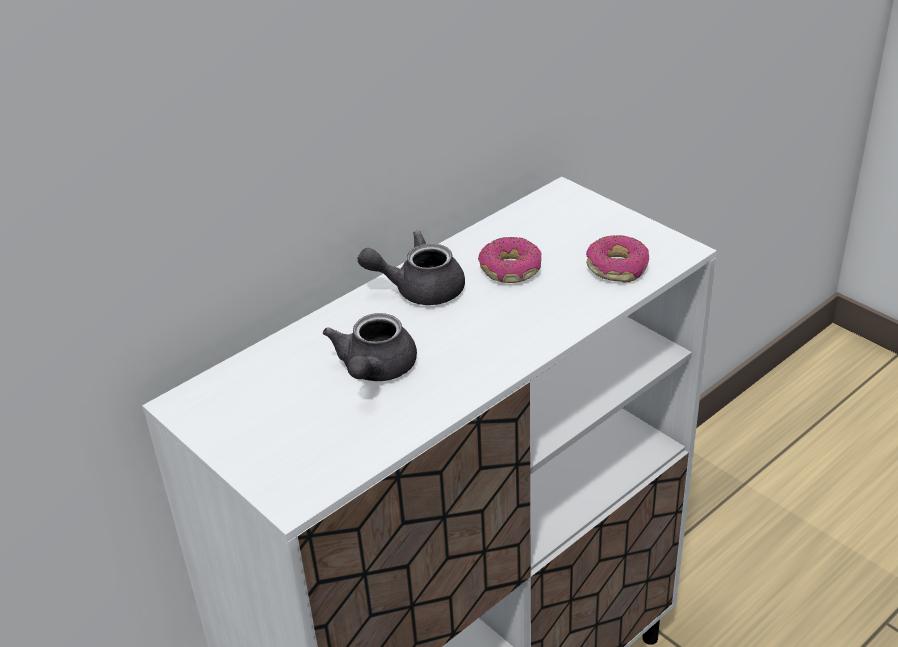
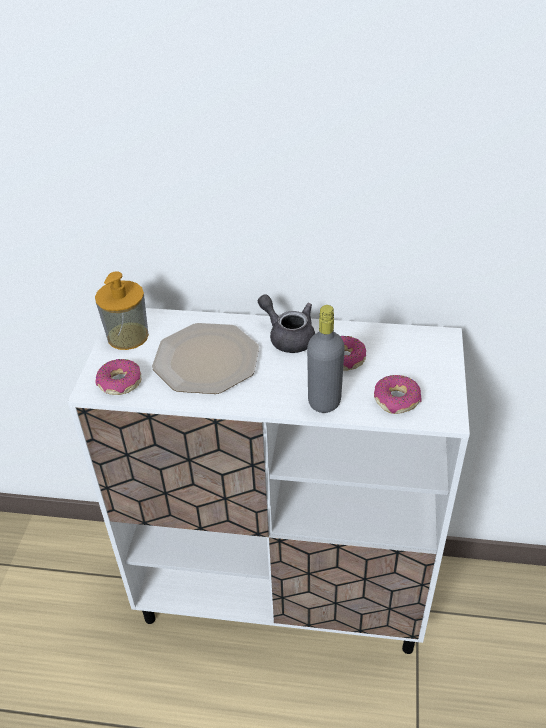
camera: 50 degrees right, 5 degrees up
(230, 418) = (128, 336): none -> soap dispenser
(316, 465) = (120, 383): none -> donut
(375, 371) = (206, 360): grey teapot -> plate
(561, 316) = (324, 401): none -> grey bottle

